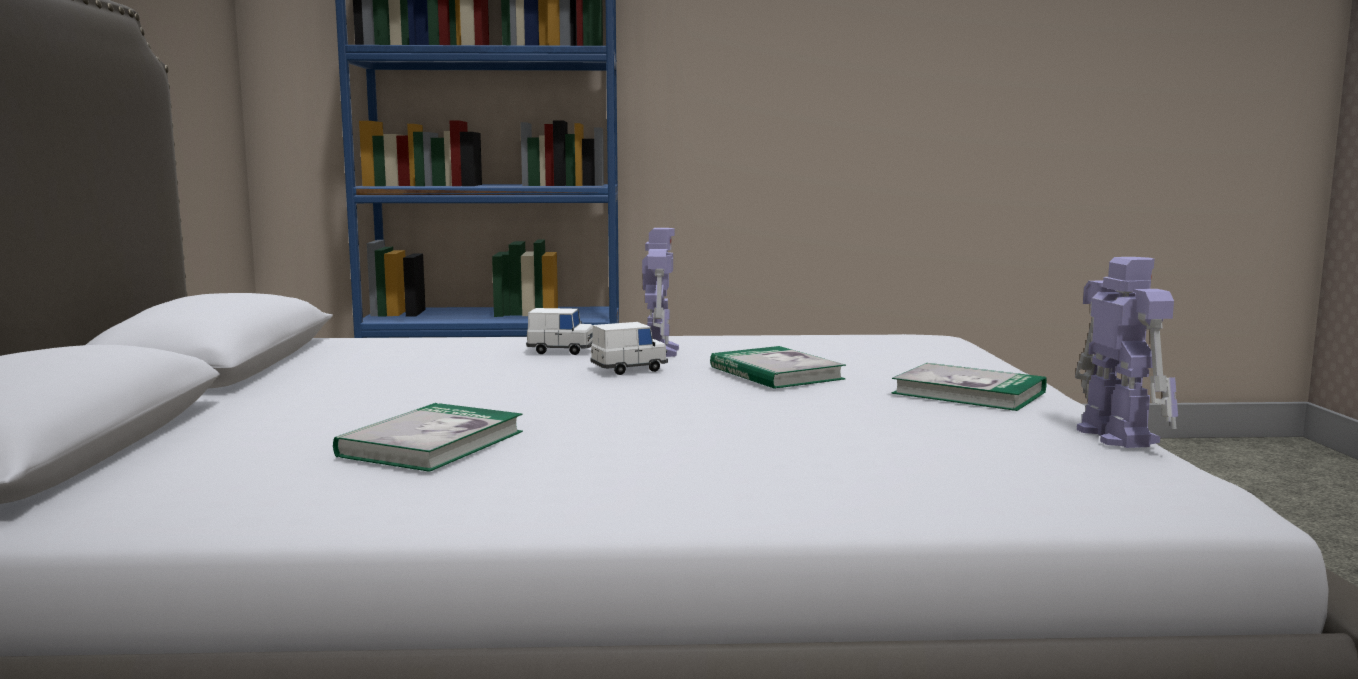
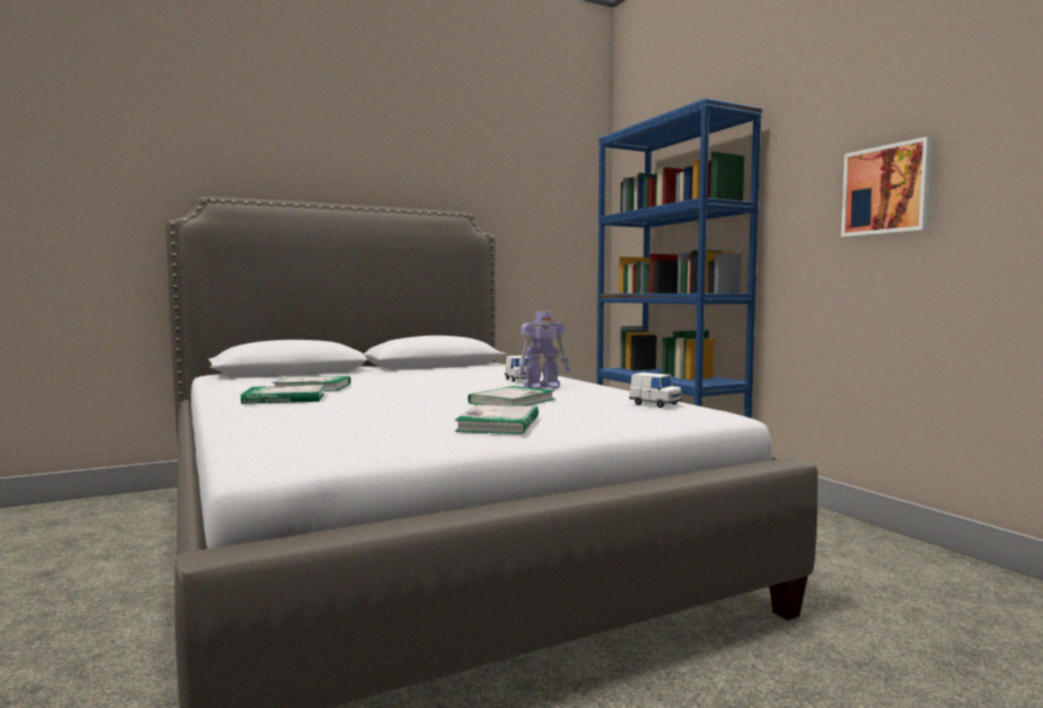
camera: 65 degrees right, 5 degrees down
(577, 467) = (284, 398): none -> book
(629, 369) = (486, 388): white toy car -> white toy car (655, 404)
(797, 66) = (888, 190): none -> picture
(1115, 435) = (402, 446): toy robot -> none

